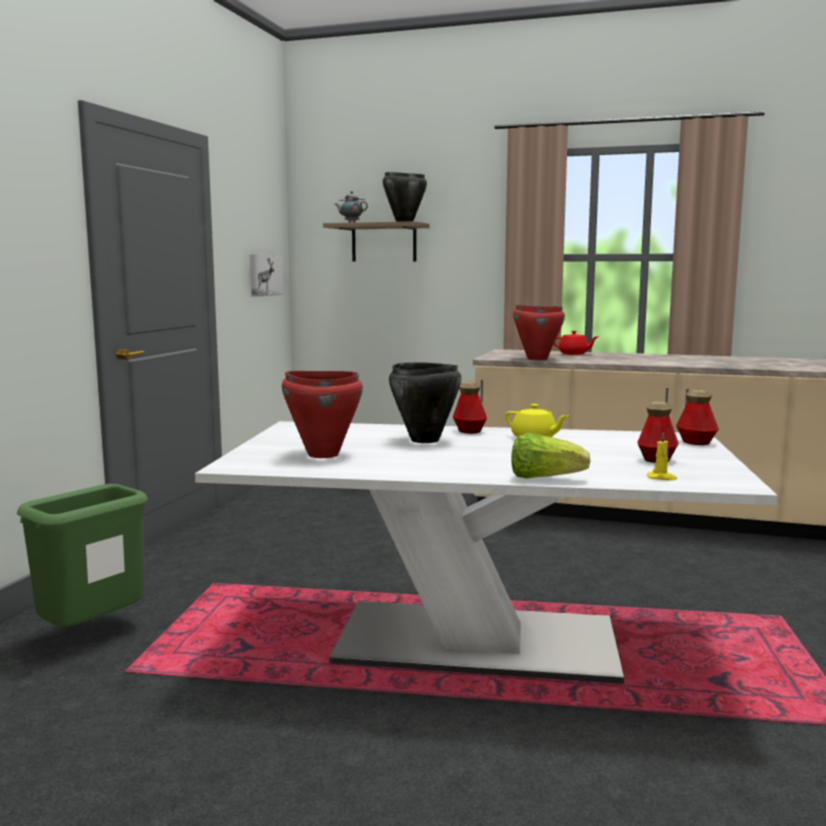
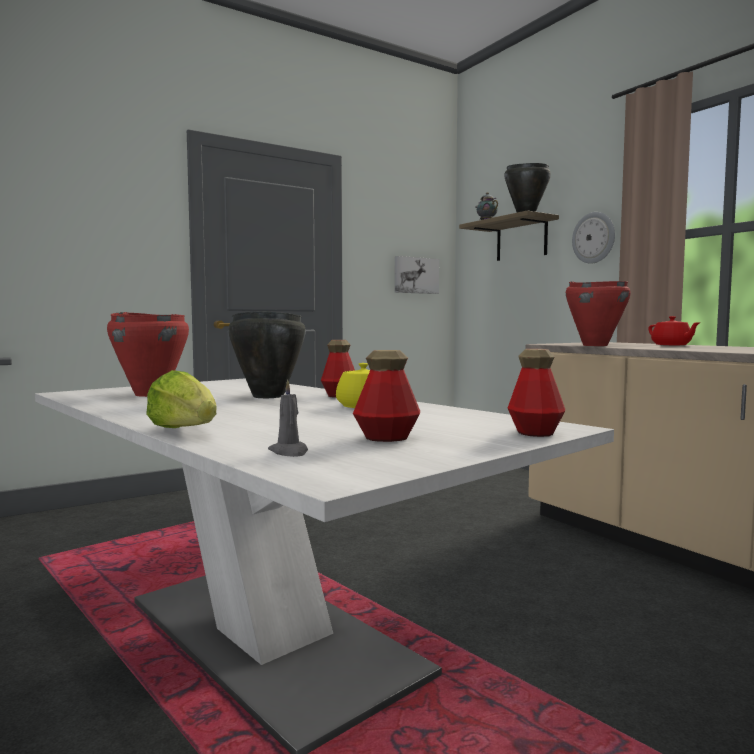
camera: 40 degrees right, 5 degrees down
(94, 633) = (86, 528): green trash can -> none
(469, 250) = (594, 238): none -> wall clock
(662, 478) = (289, 452): yellow candle -> grey candle

